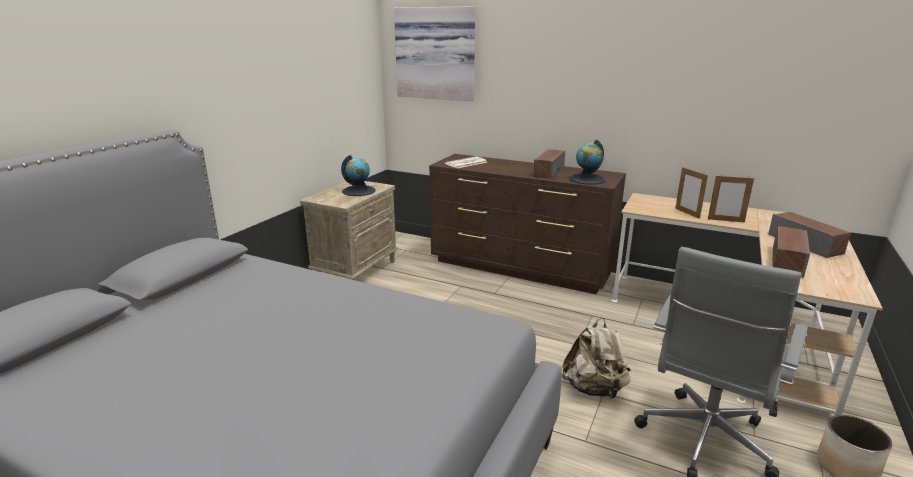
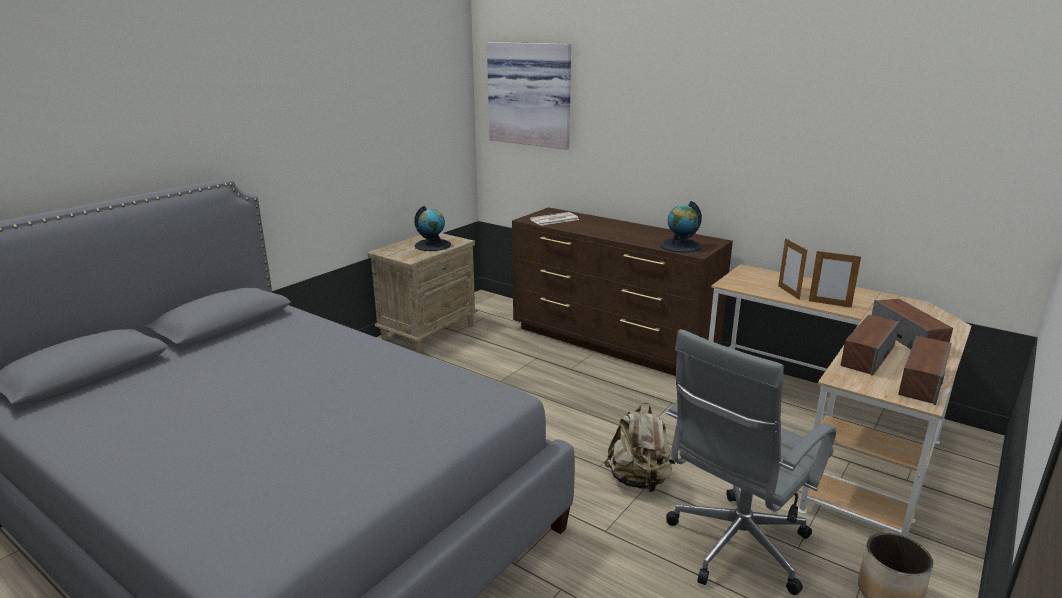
camera: 10 degrees right, 0 degrees up
(548, 171) = (642, 234): speaker -> speaker (921, 381)

